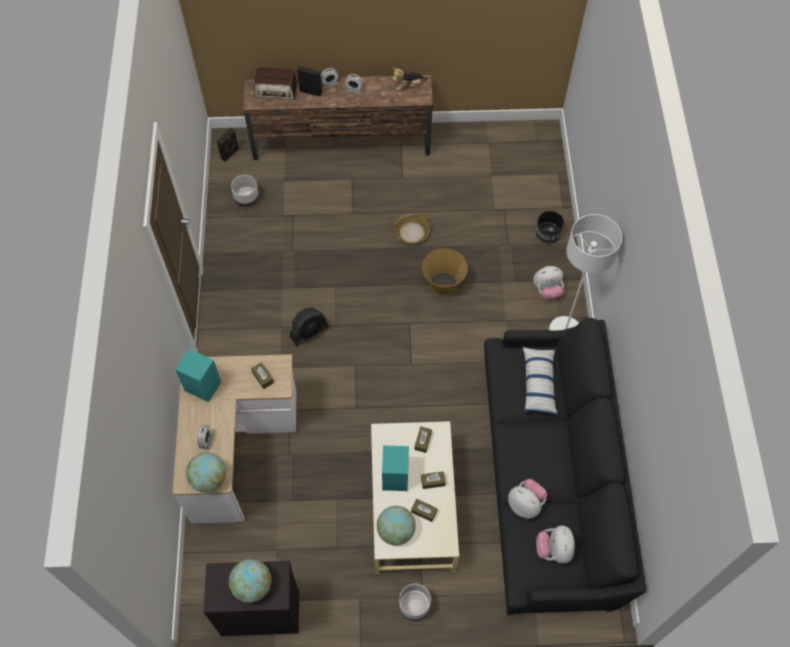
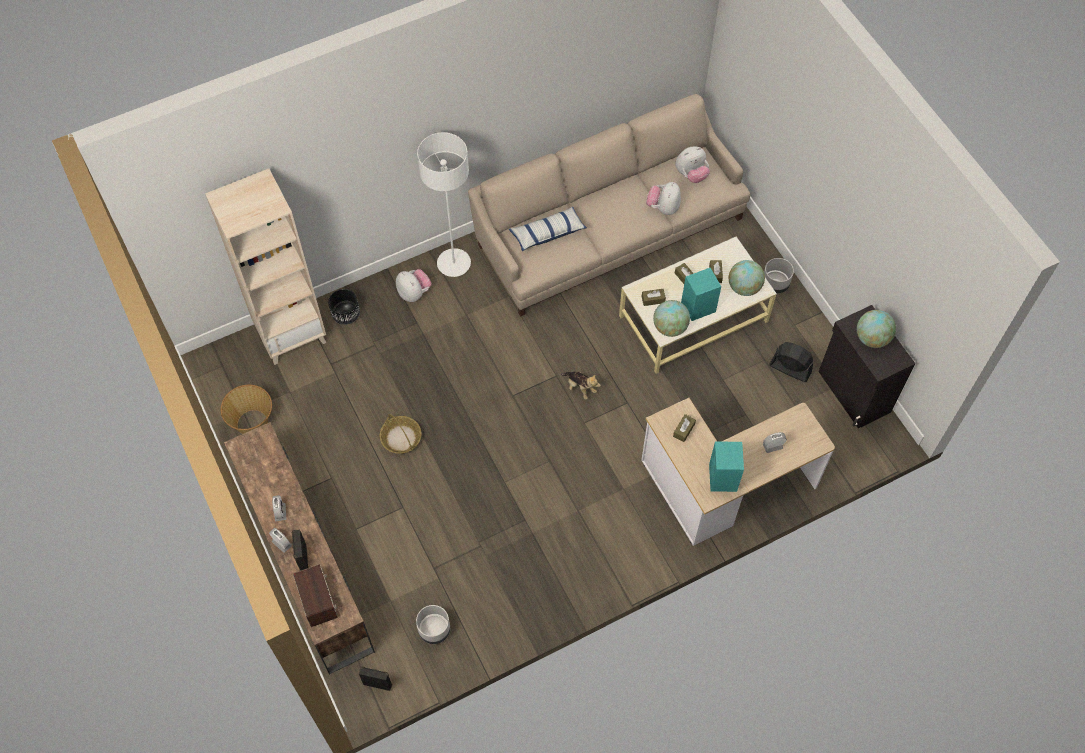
camera: 115 degrees left, 0 degrees up
(209, 479) = (804, 425): globe -> globe (670, 327)
(309, 332) = (570, 481): black fan -> black fan (790, 368)
(408, 85) = (250, 458): plush toy -> plush toy (580, 387)
(443, 284) = (451, 384): basket -> basket (253, 423)
(544, 192) = (292, 335): none -> beige bookcase
(549, 478) = (608, 228): black sofa -> beige sofa

